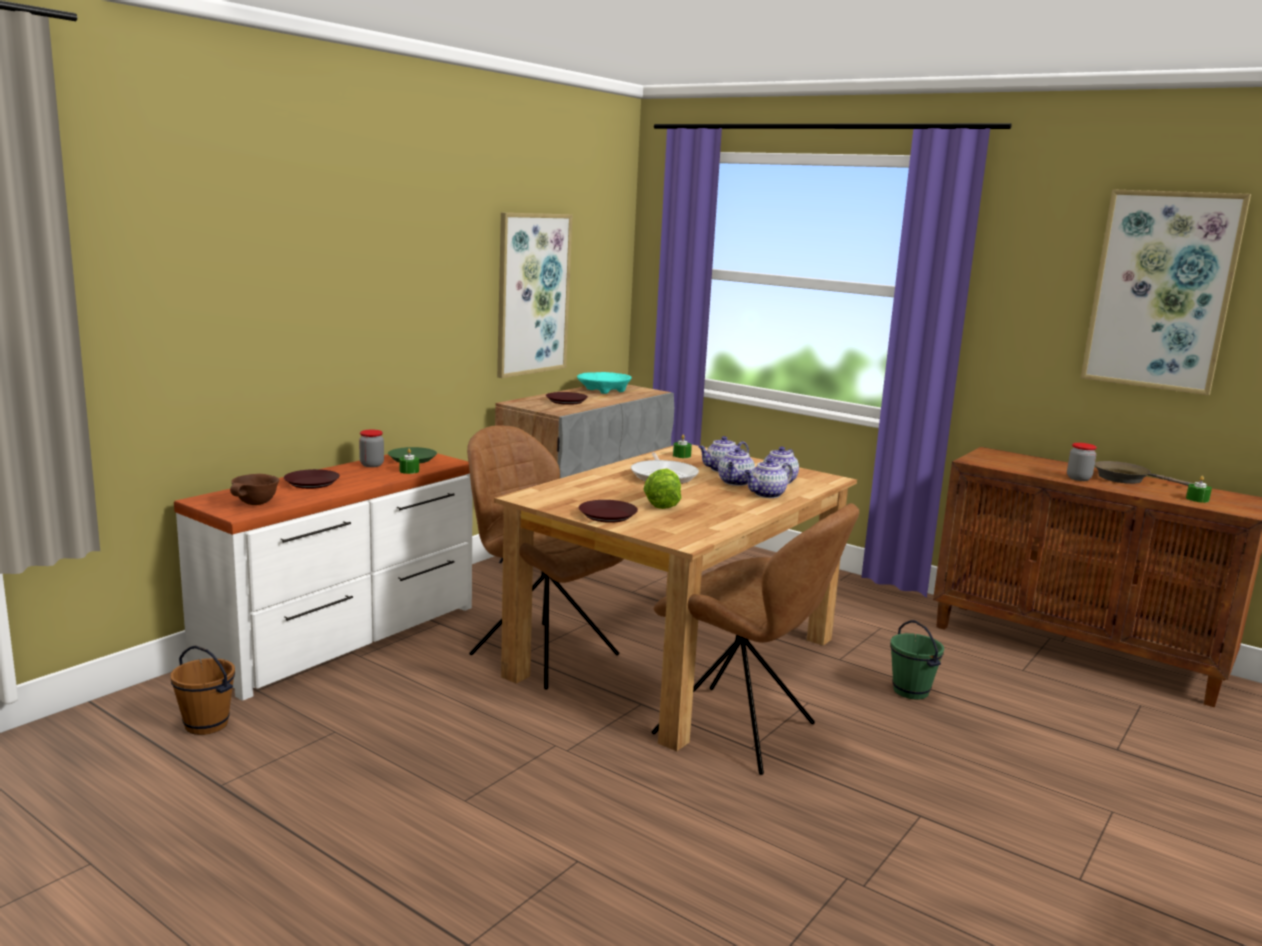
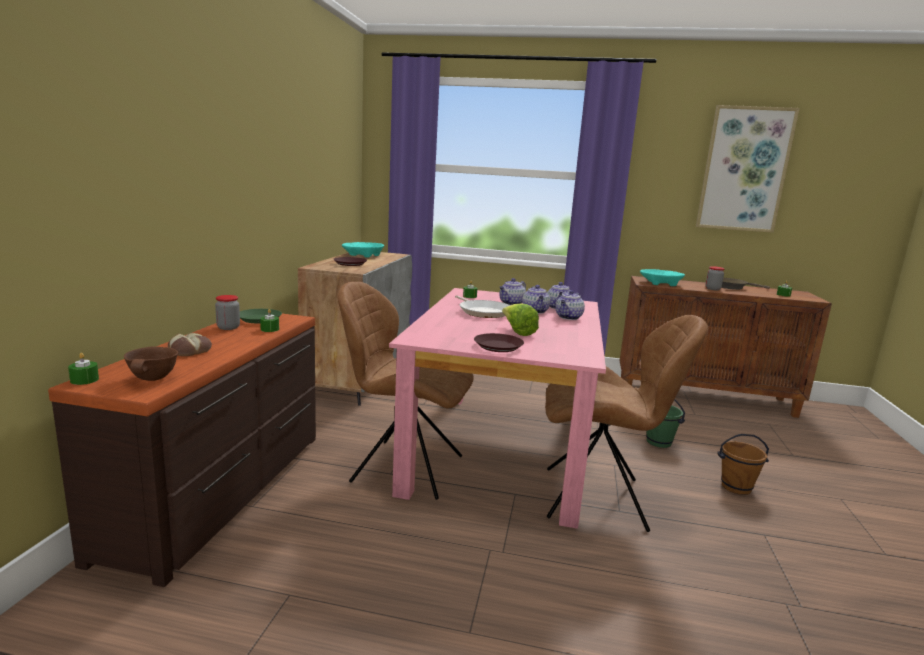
camera: 25 degrees left, 0 degrees up
(204, 497) = (84, 380): none -> green candle
(206, 725) = (141, 630): brown bucket -> brown bucket (736, 487)
(312, 483) = (190, 350): brown plate -> bread
(344, 637) = (223, 491): white dresser -> brown dresser
(532, 294) = (312, 179): picture -> none
(676, 658) = (502, 450): brown dining table -> pink dining table
(1000, 462) = (660, 283): none -> turquoise bowl

